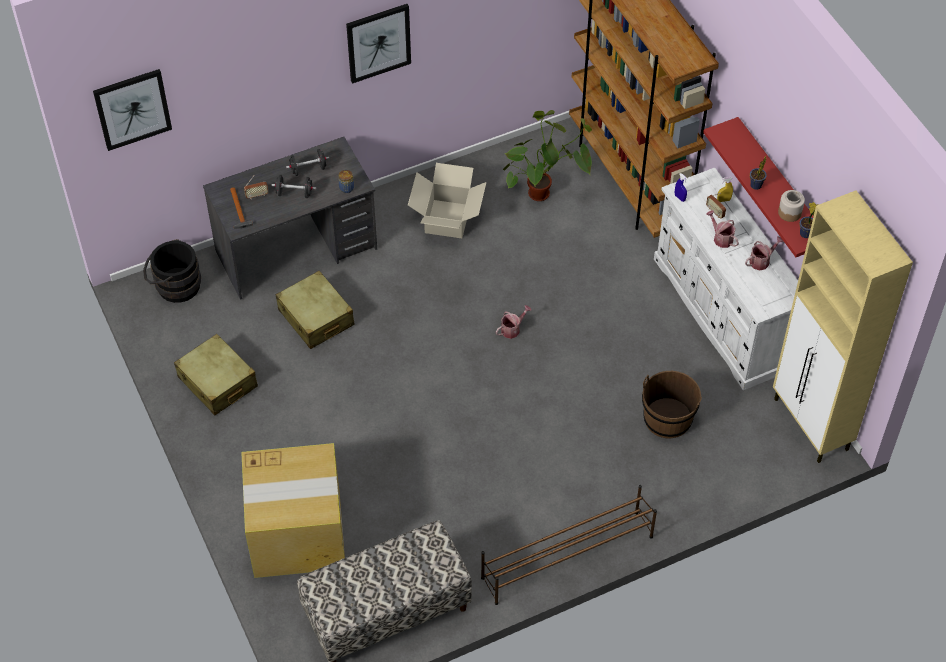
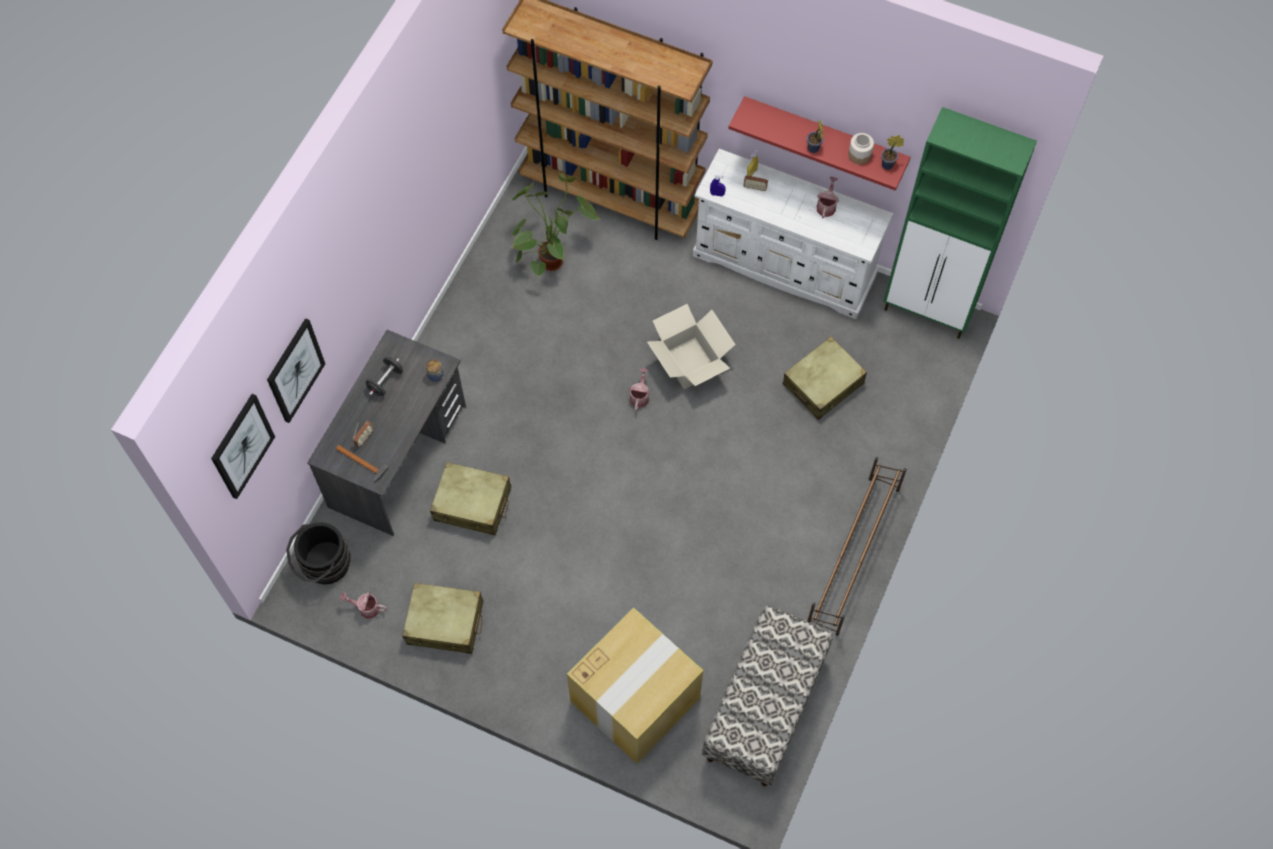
camera: 40 degrees left, 10 degrees up
(294, 193) = (395, 412): black dumbbell -> none
(378, 42) = (389, 227): picture -> picture (295, 370)
(448, 219) = (498, 337): cardboard box -> cardboard box (690, 362)
(667, 418) = (823, 384): brown bucket -> beige suitcase
(721, 238) = (779, 207): watering can -> watering can (366, 608)
(811, 425) = (928, 311): beige cabinet -> green cabinet

